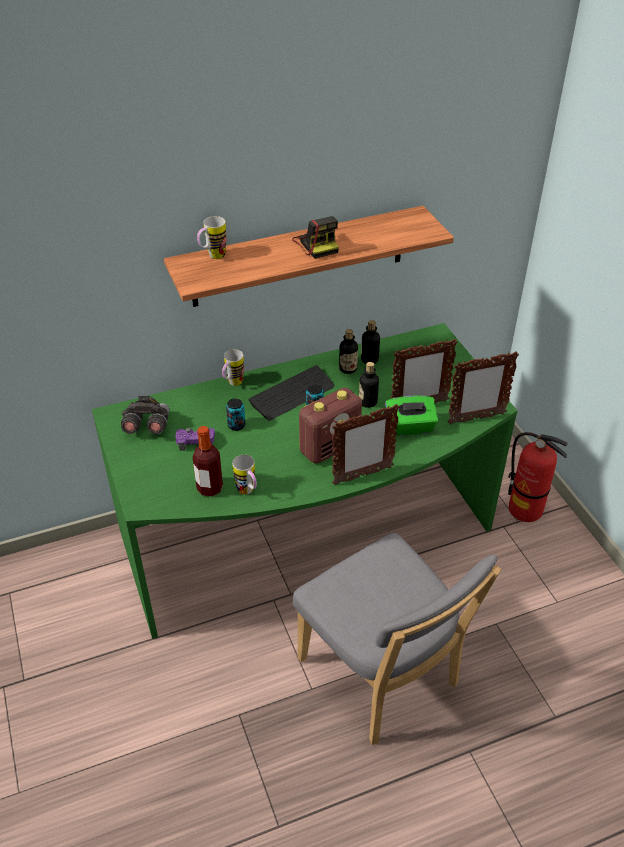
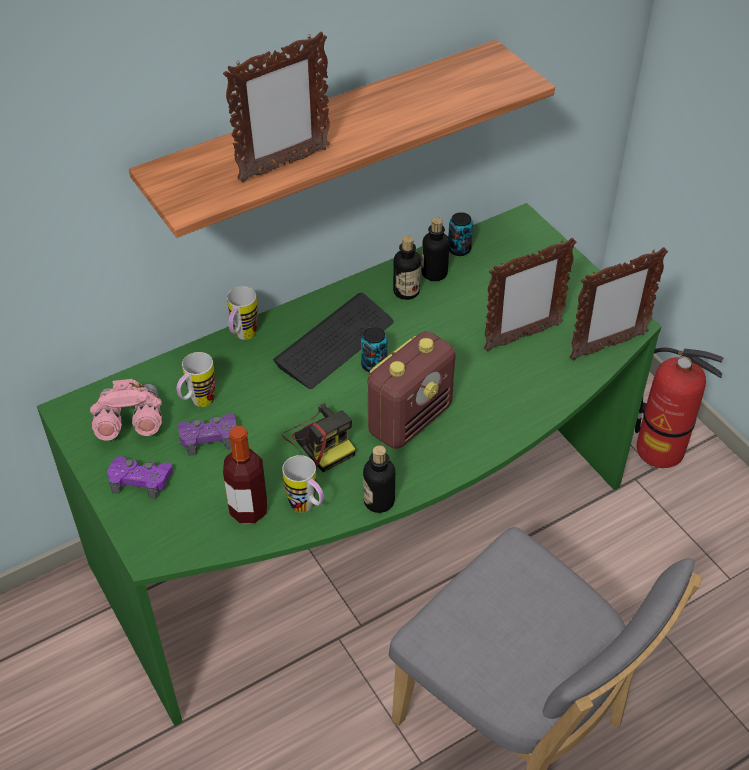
camera: 10 degrees left, 5 degrees up
(145, 461) = (140, 480): none -> purple game controller
(147, 426) = (129, 423): grey binoculars -> pink binoculars
(213, 257) = (205, 158): mug -> mug (198, 403)
(236, 425) = (264, 403): can -> can (459, 249)
(316, 244) = (357, 120): camera -> camera (320, 441)
(362, 475) = (467, 458): picture frame -> picture frame (283, 165)
(368, 402) = (447, 340): bottle -> bottle (379, 501)
(410, 427) = (517, 372): green tissue box -> none

